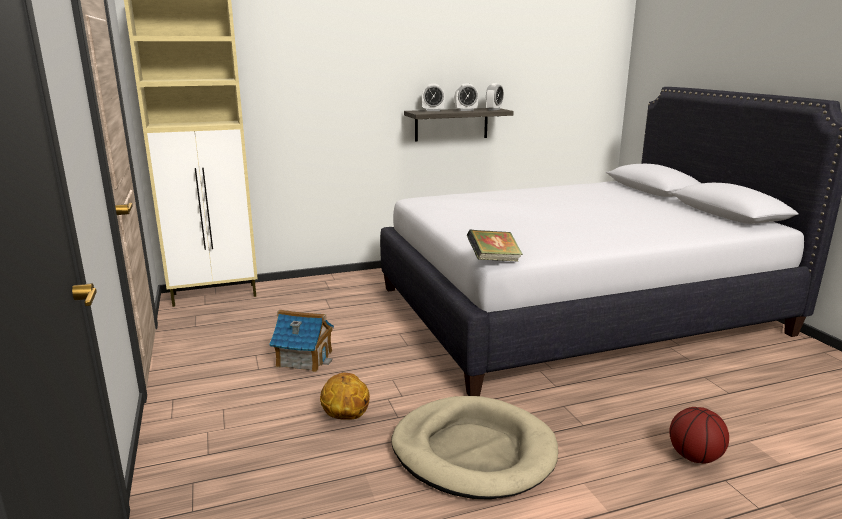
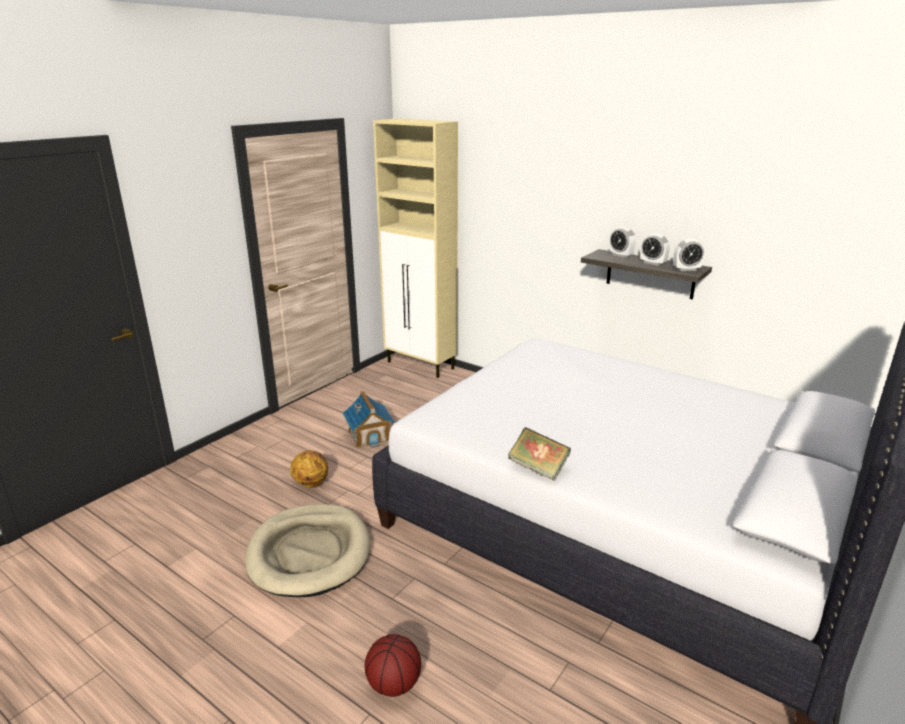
camera: 55 degrees right, 5 degrees up
(494, 260) = (408, 420): book -> book (538, 468)

